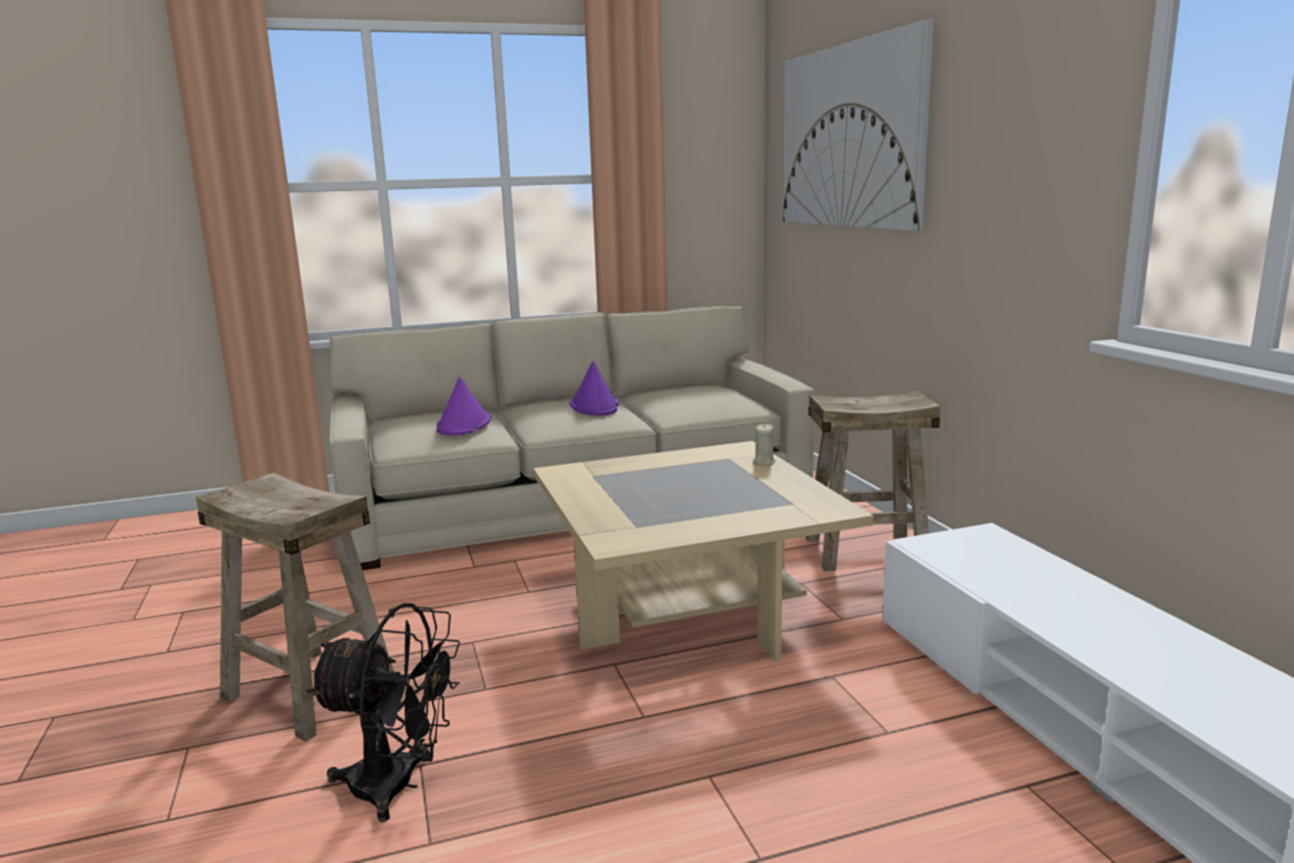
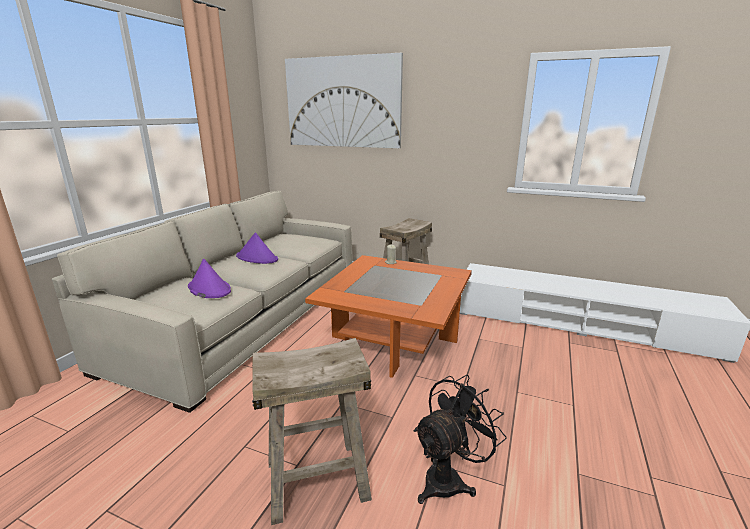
camera: 50 degrees left, 5 degrees up
(689, 608) = (394, 339): beige coffee table -> orange coffee table

